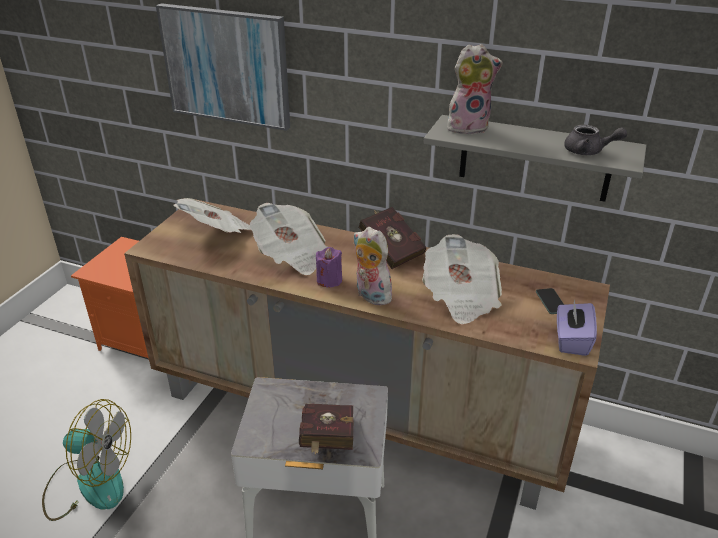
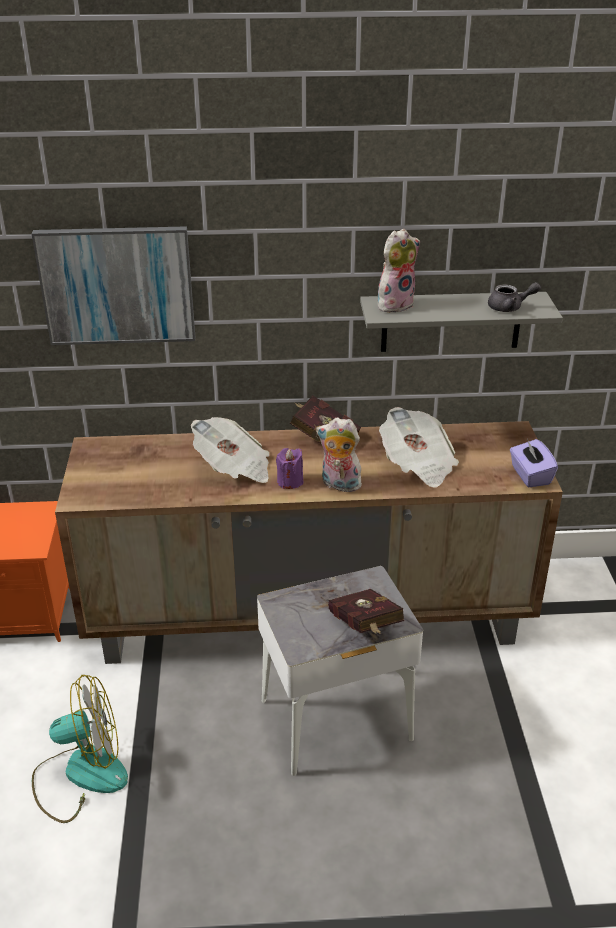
camera: 25 degrees left, 0 degrees up
(218, 233) = (138, 466): newspaper -> none
(551, 301) = (493, 448): phone -> none

